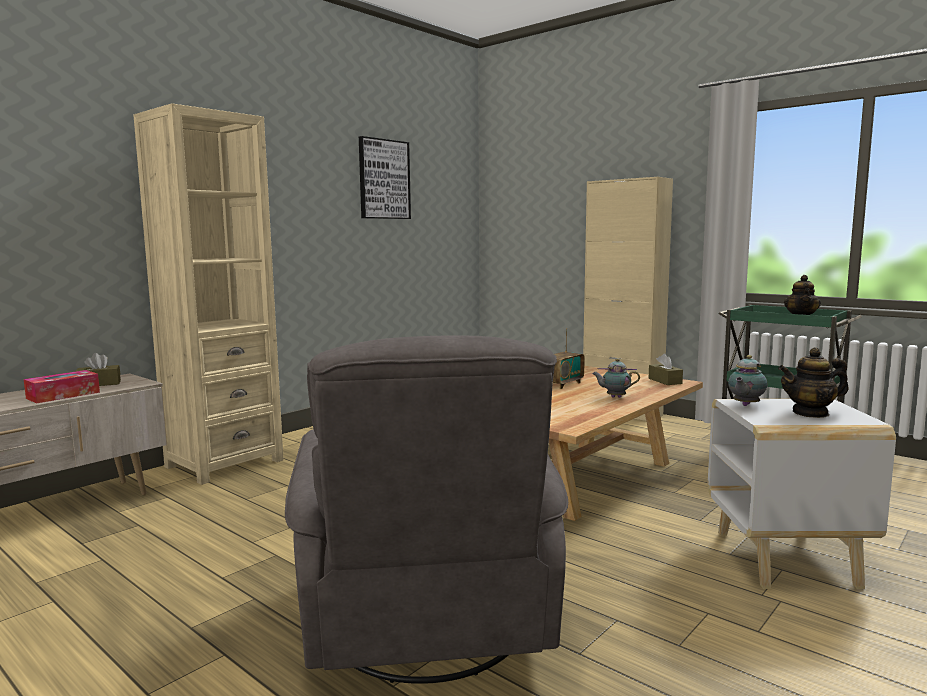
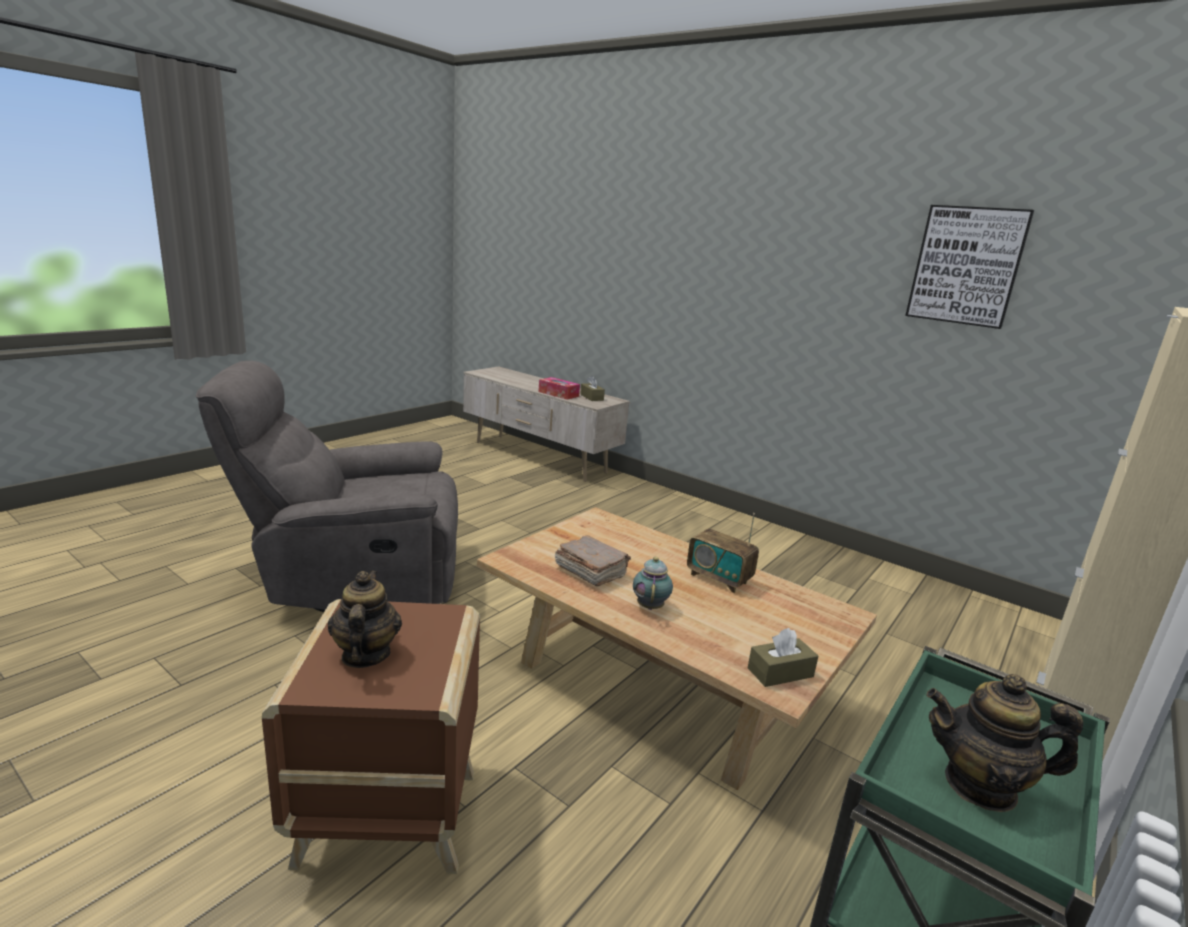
camera: 85 degrees right, 10 degrees up
(224, 463) = (653, 498): beige bookcase -> none
(574, 408) = (590, 571): none -> brown book
(745, 405) = (425, 616): teapot -> none
(786, 559) = (385, 818): white side table -> brown side table

